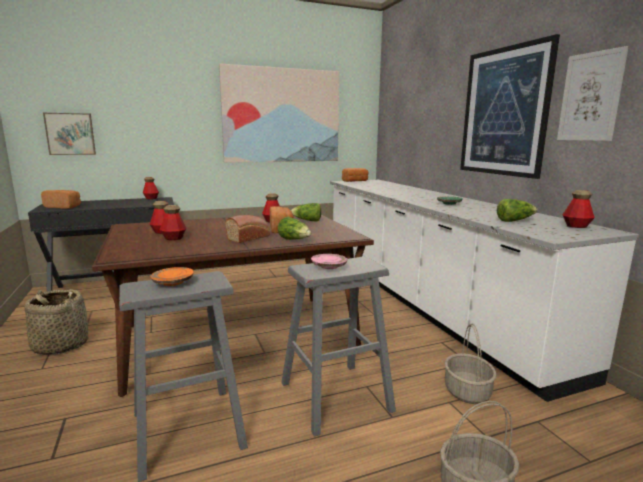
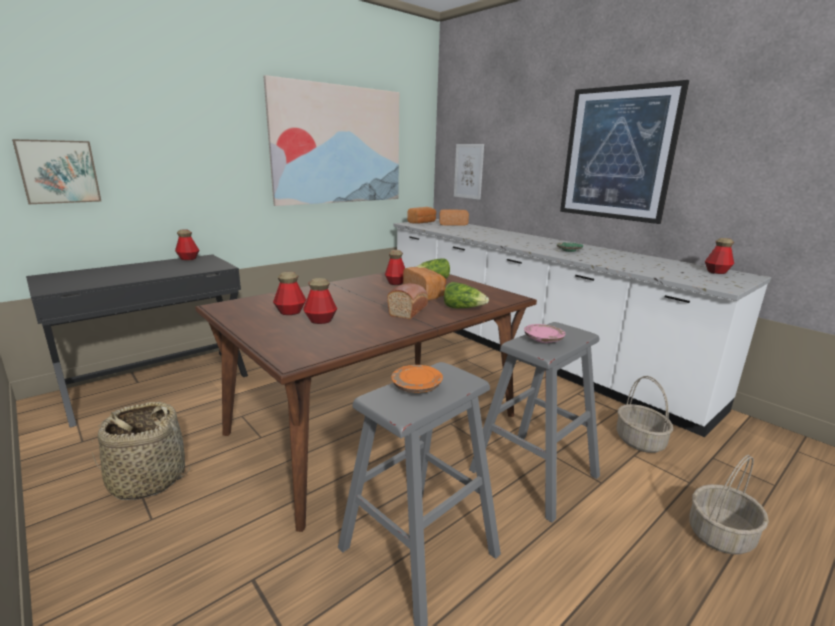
camera: 20 degrees left, 5 degrees up
(64, 207) = (76, 282): bread -> bread (452, 224)
(514, 221) = (661, 269): lettuce -> none
(590, 97) = (723, 146): picture -> picture (468, 171)

